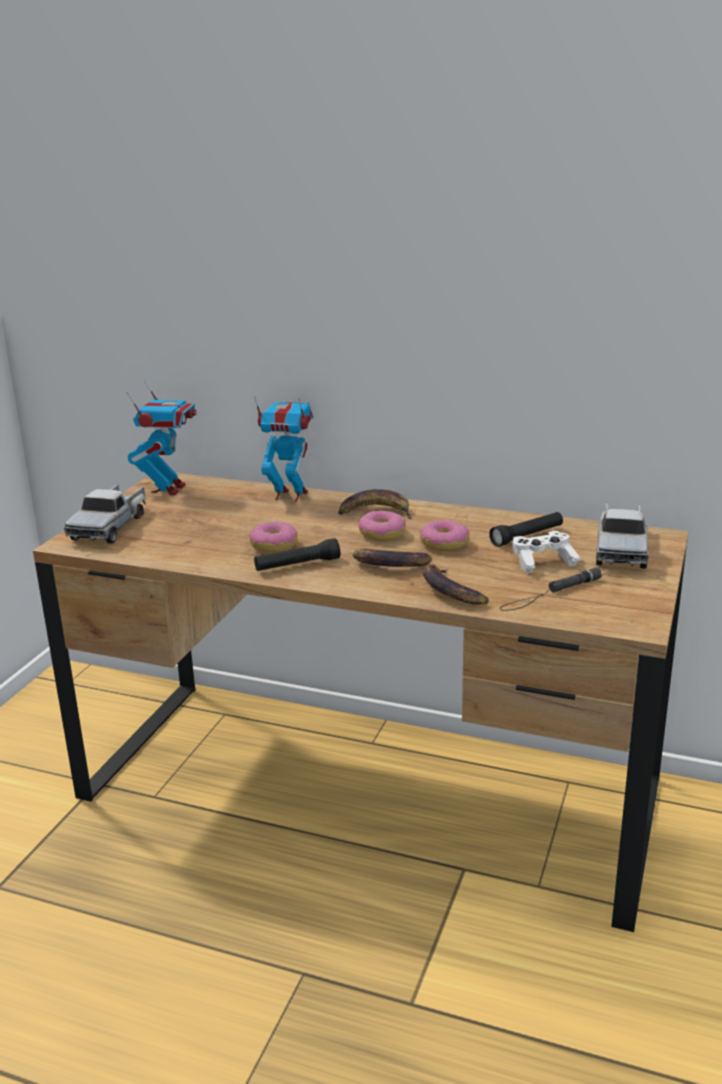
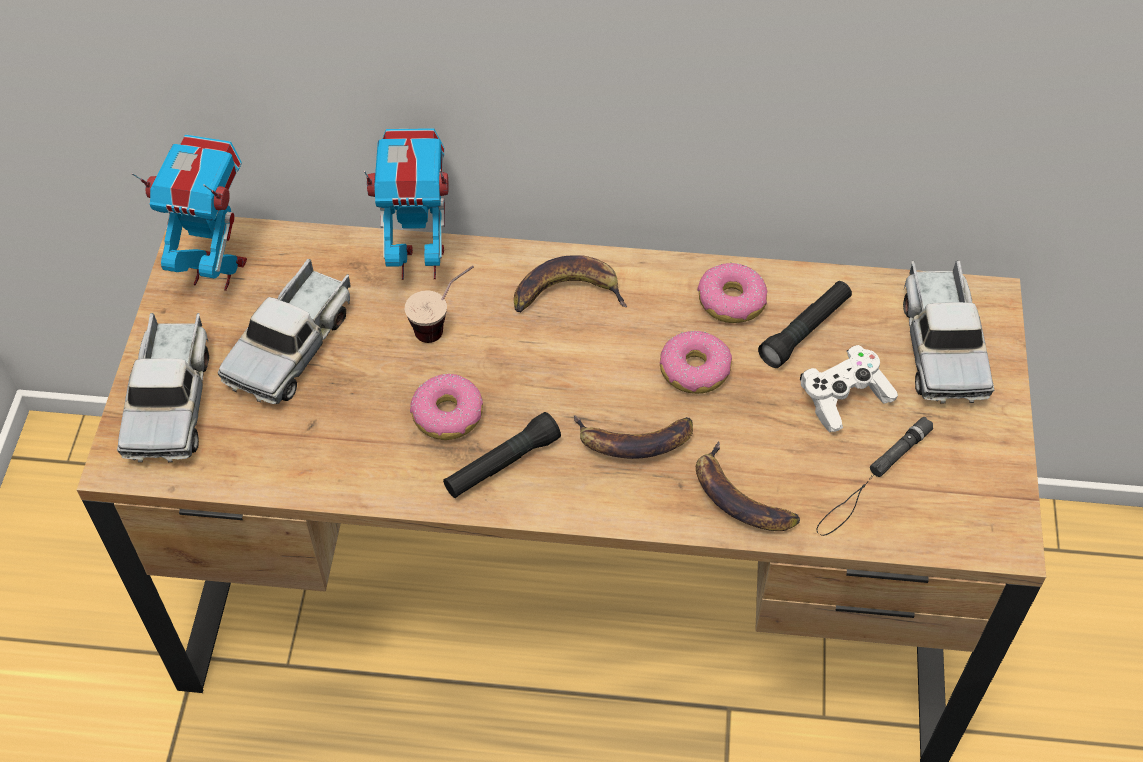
camera: 15 degrees left, 30 degrees up
(168, 489) = (217, 270): toy robot -> toy robot turned 75 degrees counterclockwise
(195, 515) = (293, 345): none -> toy truck
(291, 516) = (444, 325): none -> cup
(382, 534) = (596, 357): donut -> donut (731, 301)

